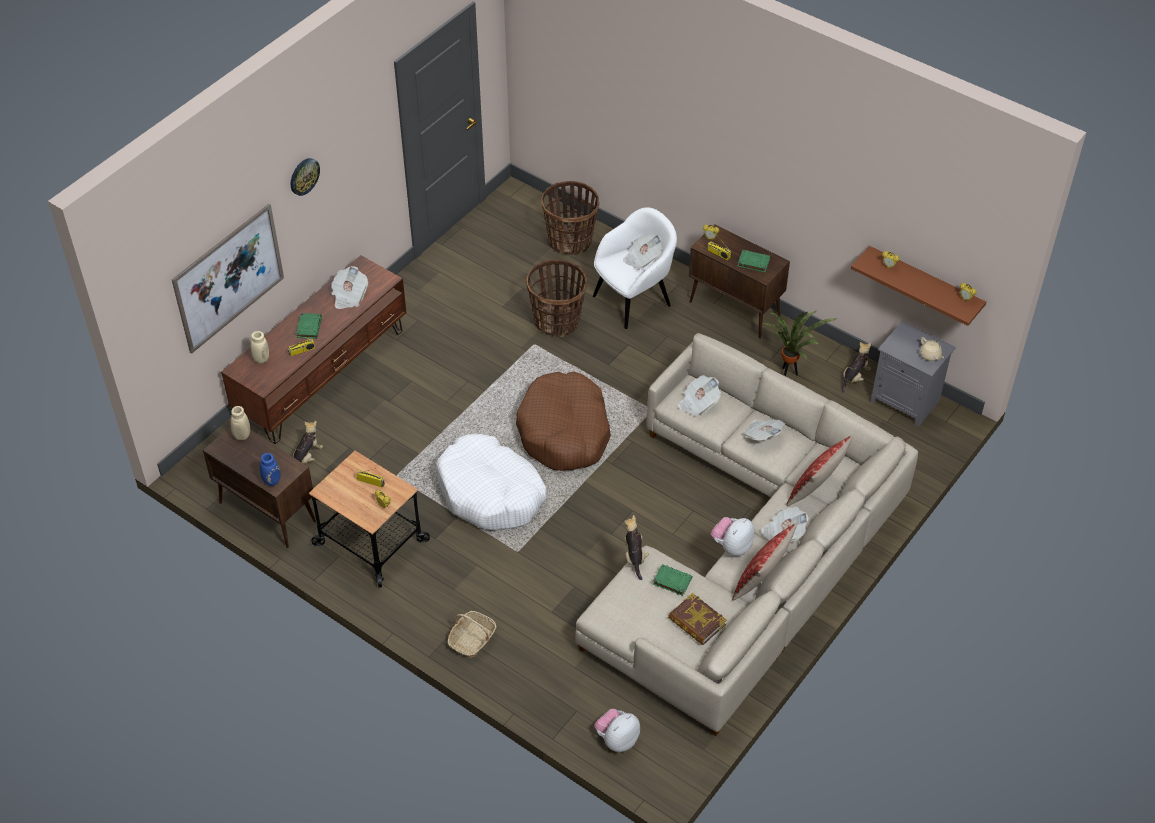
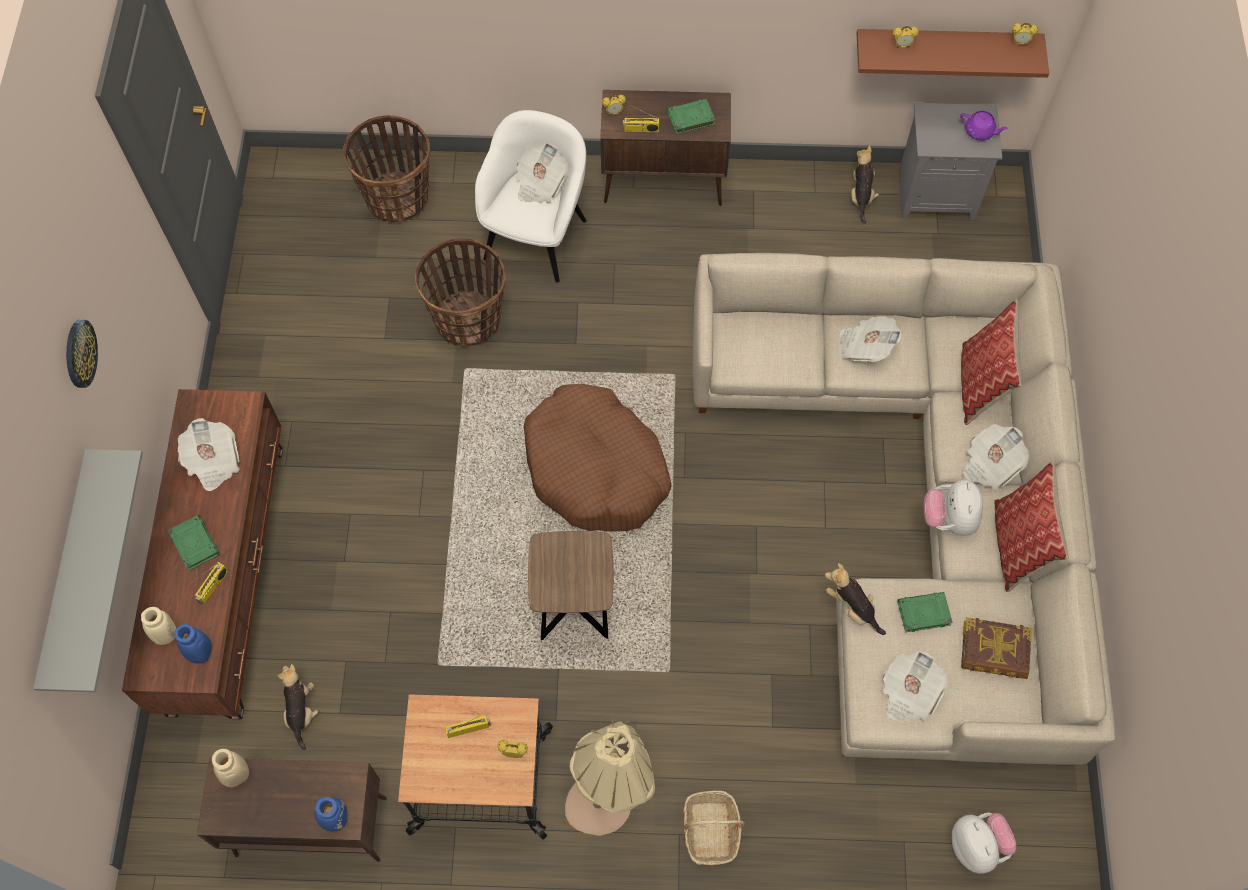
camera: 35 degrees left, 15 degrees up
(229, 278) = (69, 574): picture -> grey shelf
(270, 377) = (201, 655): none -> blue vase
(422, 599) = (608, 817): none -> beige floor lamp
(490, 493) = (573, 610): white dog bed -> brown side table
(617, 739) = (977, 846): plush toy -> plush toy turned 150 degrees clockwise
(698, 403) = (759, 347): newspaper -> newspaper (909, 693)
(789, 374) = (789, 235): potted plant -> none
(930, 355) = (980, 132): beige teapot -> purple teapot

